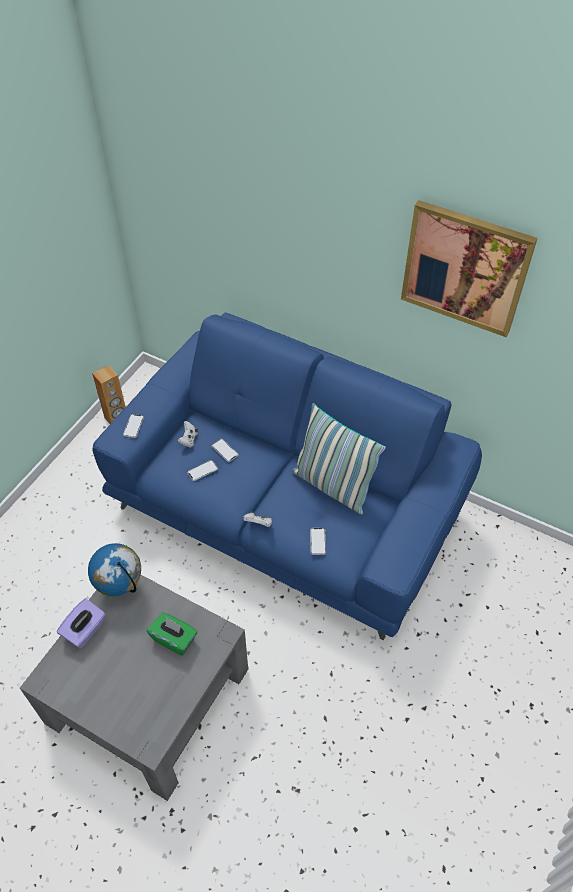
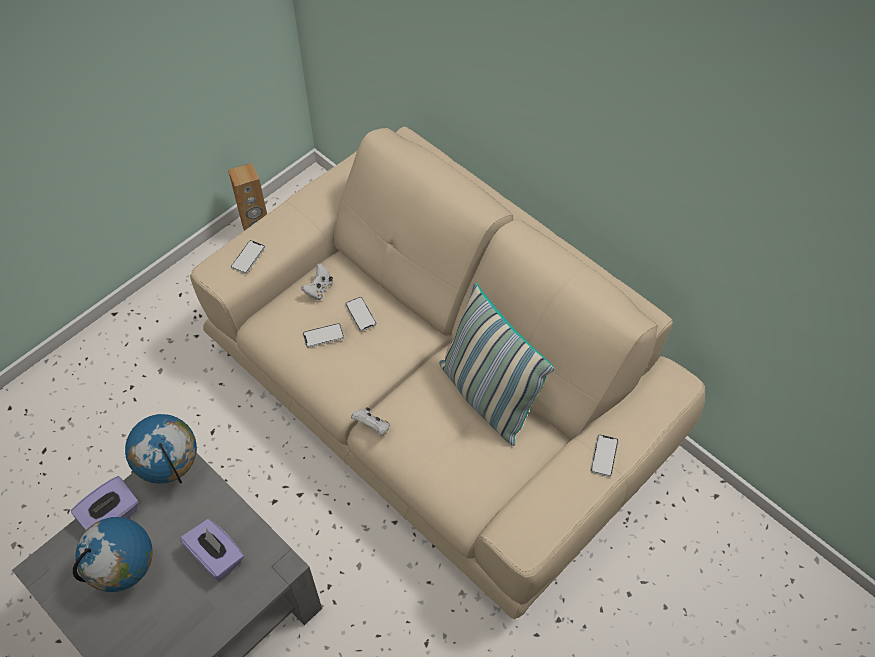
camera: 15 degrees right, 5 degrees up
(111, 667) = (128, 573): none -> globe
(174, 639) = (217, 556): green tissue box -> purple tissue box
(287, 508) = (438, 402): blue sofa -> beige sofa
(318, 541) = (442, 469): phone -> phone (604, 456)
(465, 268) = (710, 146): picture -> none

